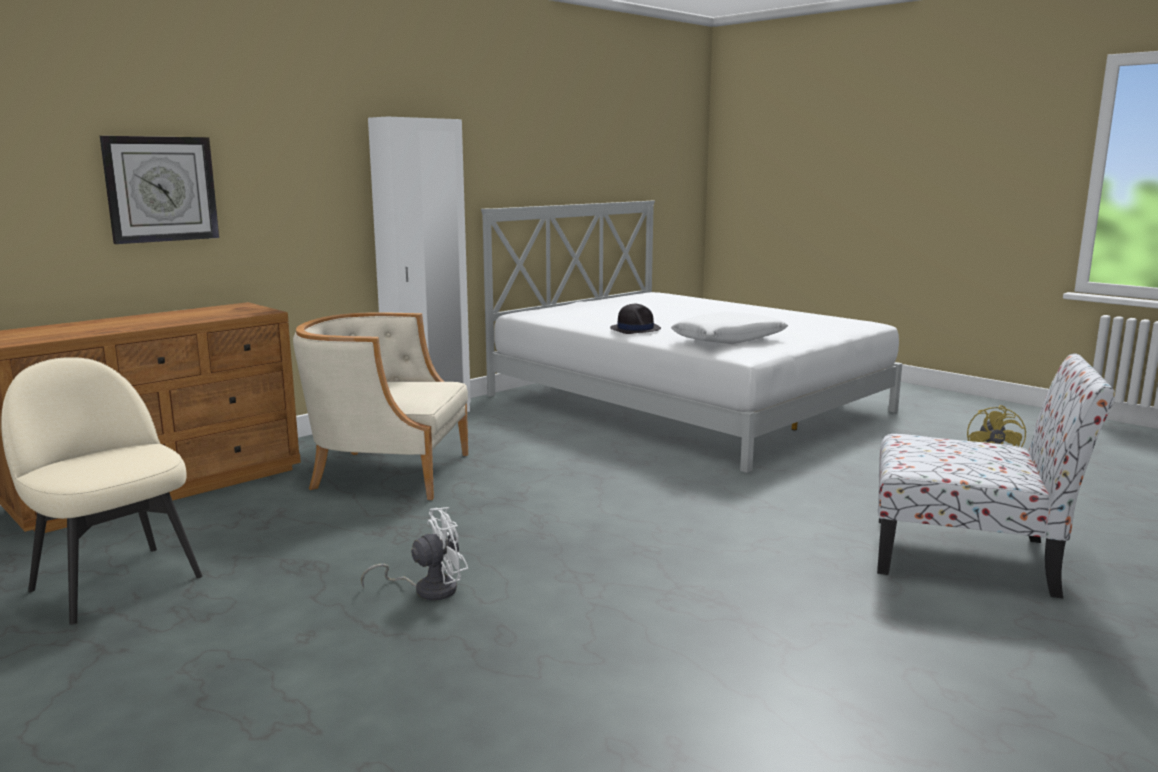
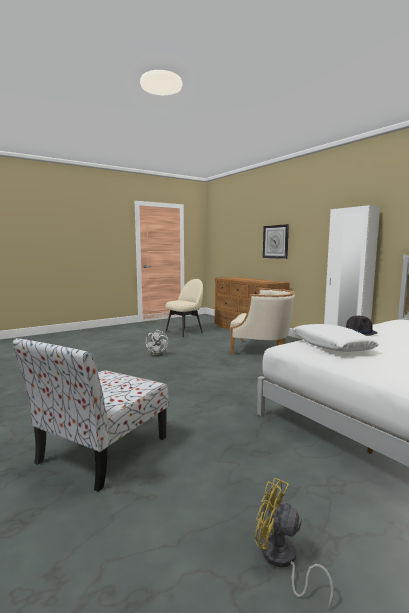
camera: 100 degrees right, 5 degrees down
(387, 472) = (261, 350): beige armchair -> beige armchair turned 90 degrees clockwise

